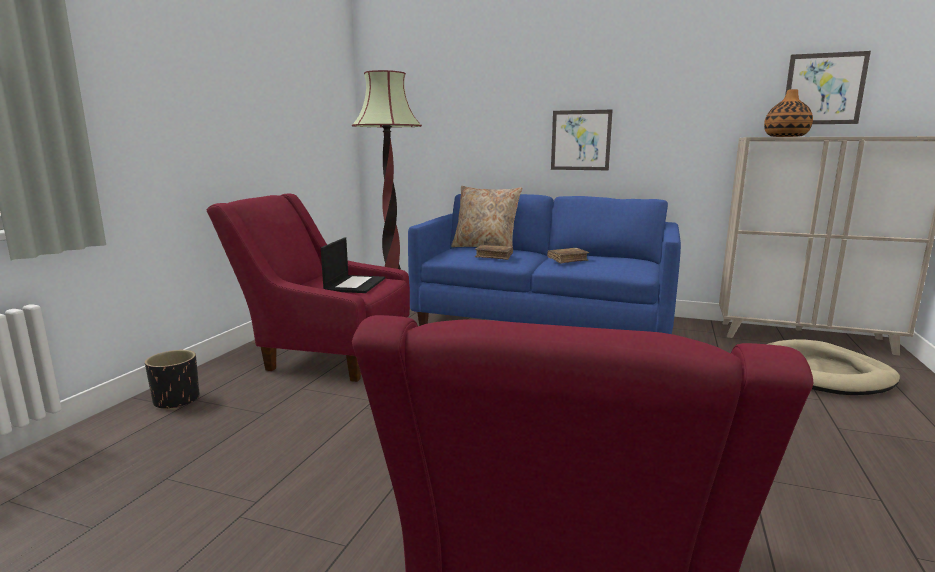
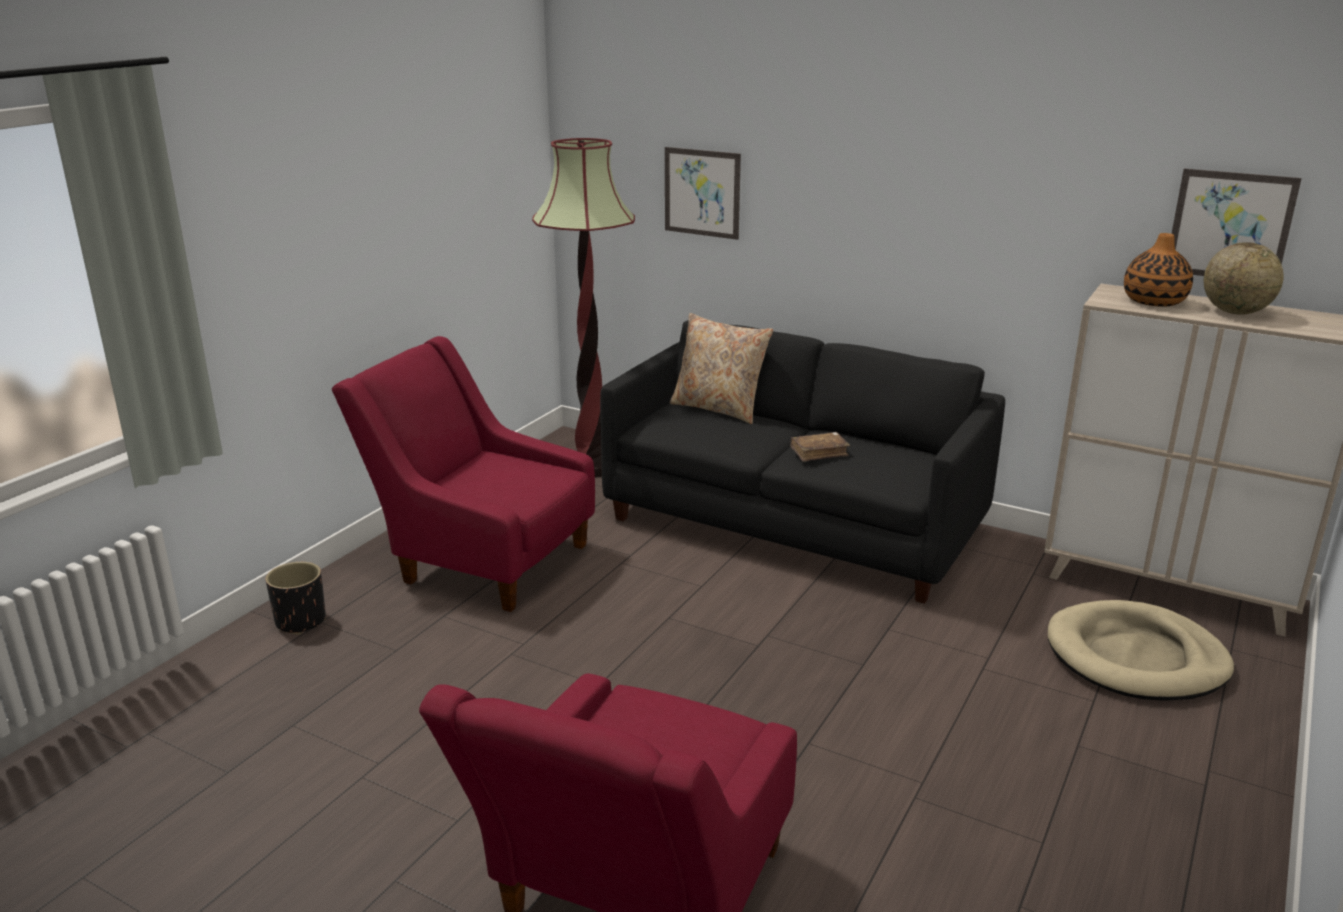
camera: 10 degrees right, 10 degrees up
(355, 284) = (516, 481): laptop -> none
(494, 256) = (718, 436): brown book -> none
(543, 322) = (794, 524): blue sofa -> black sofa
(580, 140) = (872, 255): picture -> picture (702, 192)
(843, 136) = (1235, 312): none -> globe

